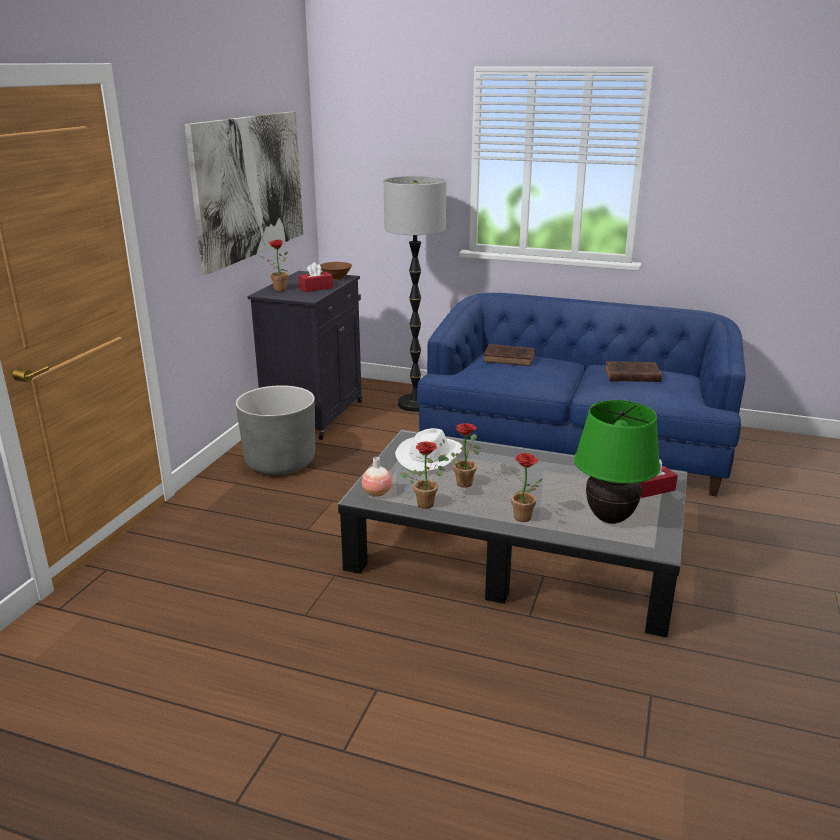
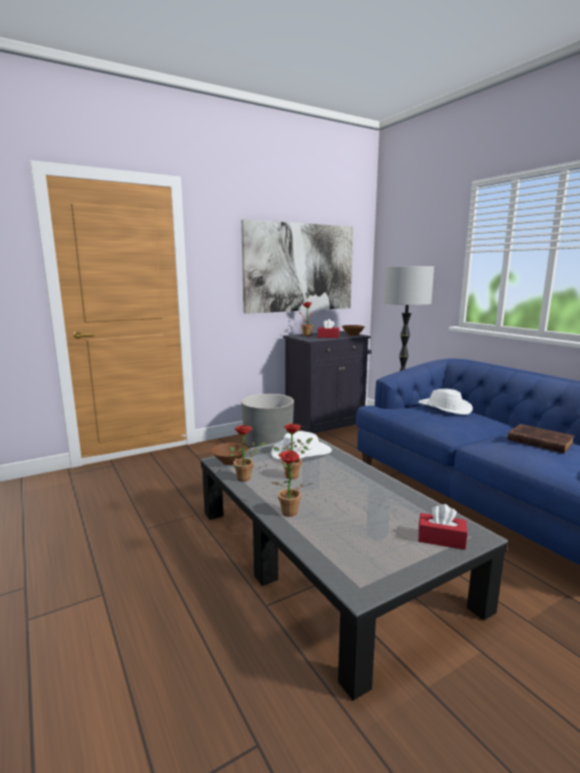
camera: 40 degrees right, 10 degrees down
(377, 493) = (230, 461): vase -> brown bowl
(510, 358) = (444, 408): brown book -> white hat
(610, 518) = (358, 544): green table lamp -> none

